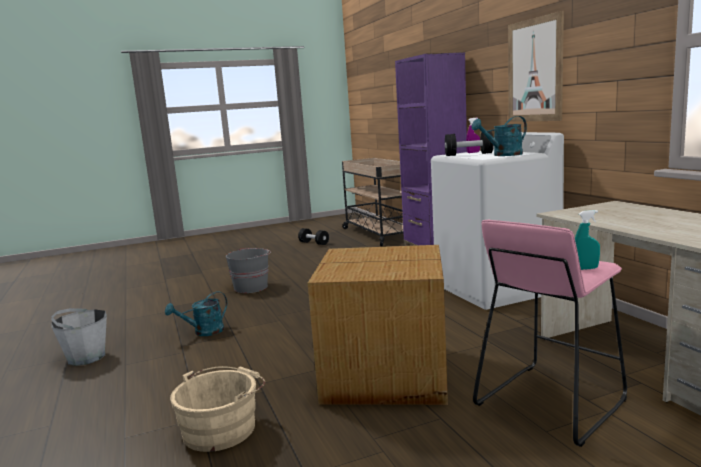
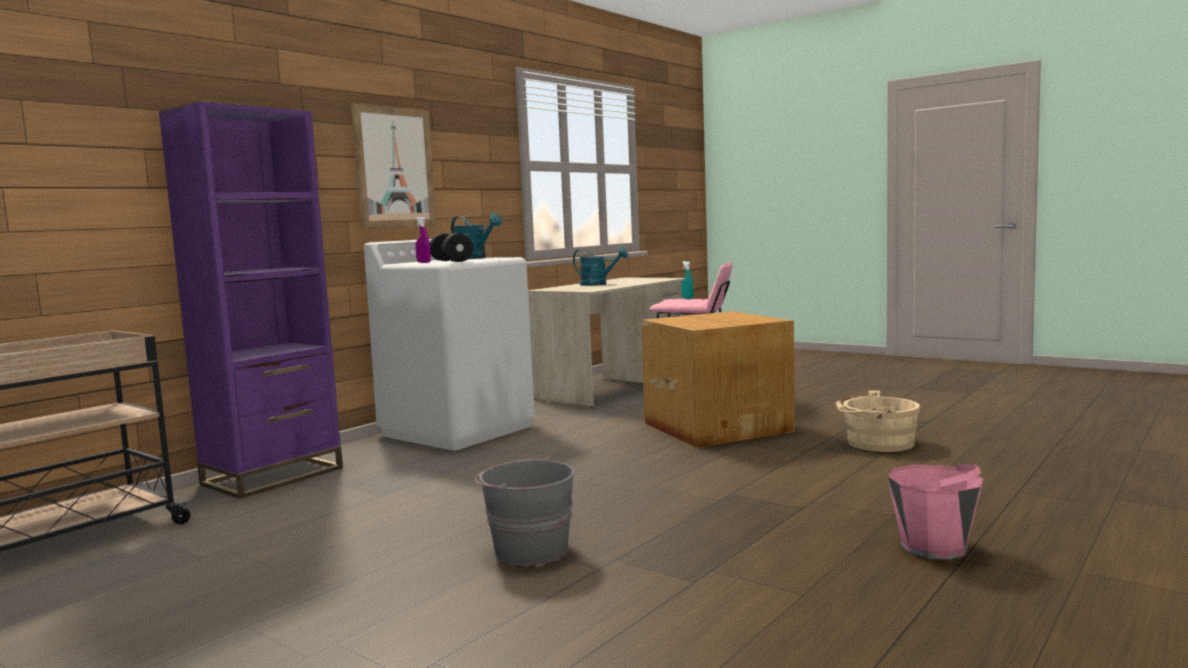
camera: 120 degrees left, 5 degrees down
(86, 357) = (934, 547): grey bucket -> pink bucket
(204, 332) = (750, 511): turquoise watering can -> turquoise watering can (598, 284)
(314, 243) = (85, 608): black dumbbell -> none

